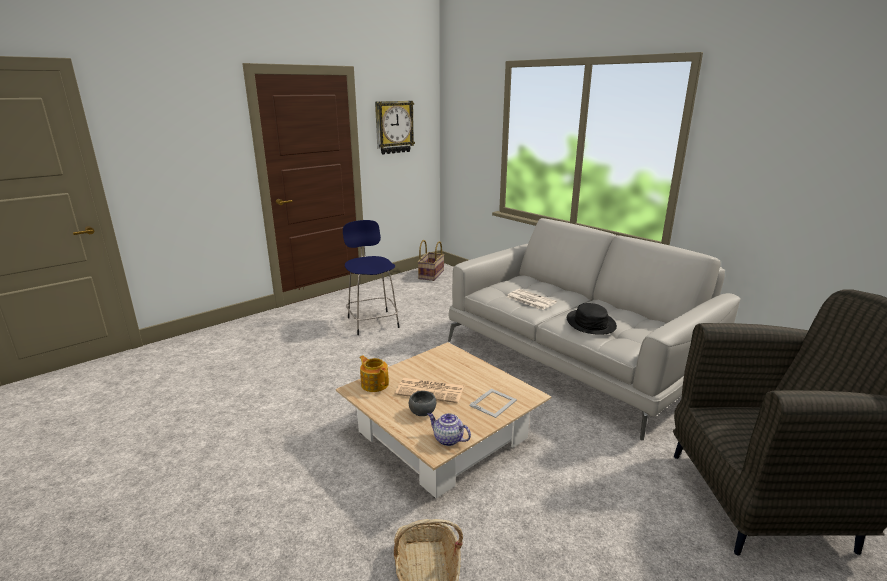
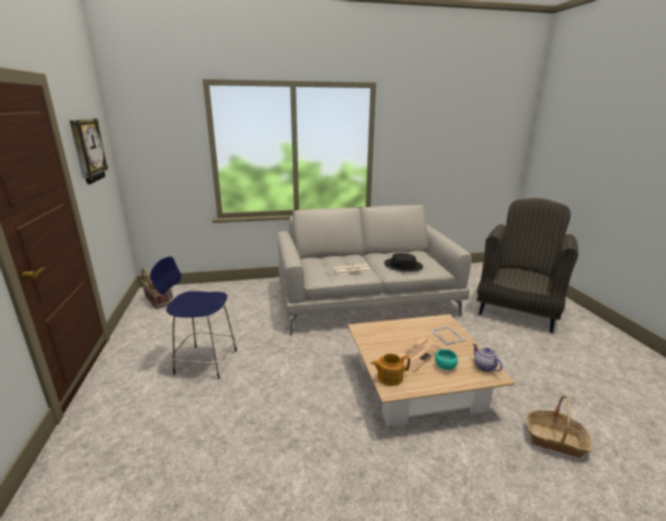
camera: 60 degrees left, 0 degrees up
(422, 412) = (444, 366): grey bowl -> turquoise bowl
(447, 439) = (484, 366): teapot -> teapot turned 90 degrees clockwise

